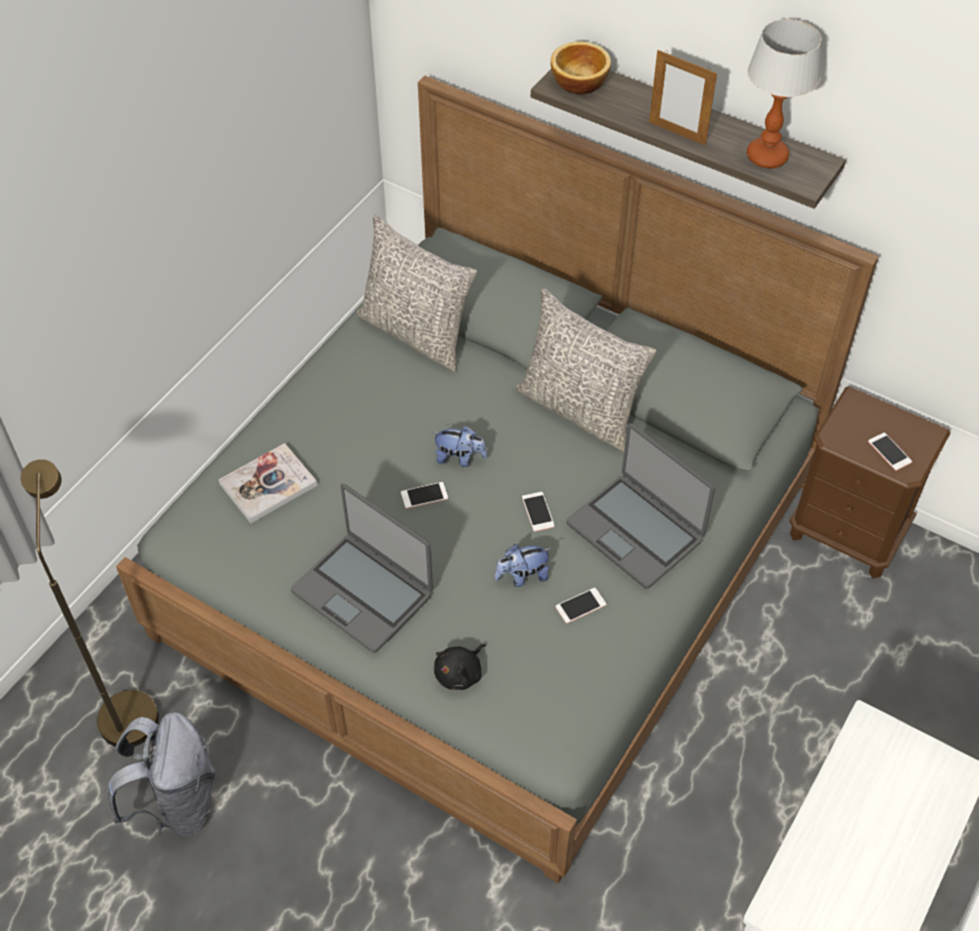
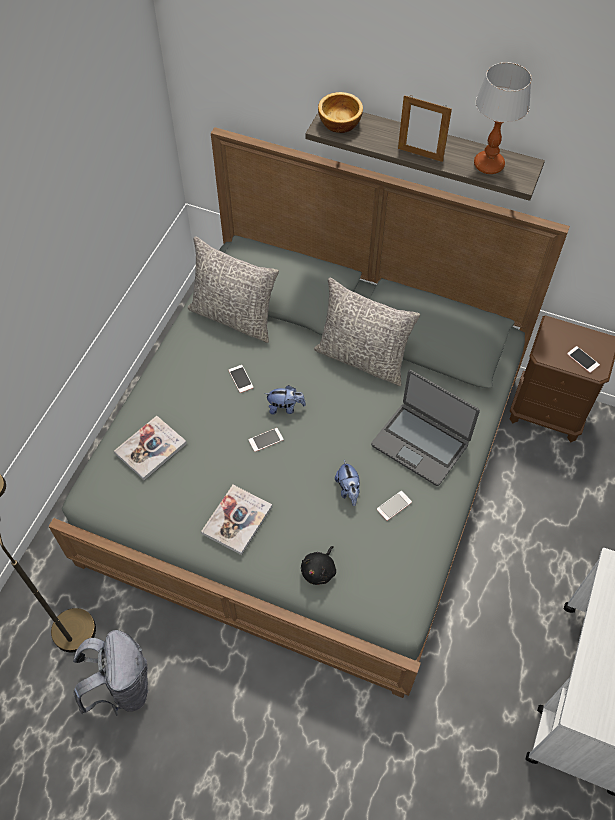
camera: 10 degrees left, 5 degrees up
(363, 592) = (237, 520): laptop -> book
(522, 576) = (348, 490): plush toy -> plush toy turned 75 degrees counterclockwise
(538, 512) = (349, 440): phone -> phone (241, 379)

